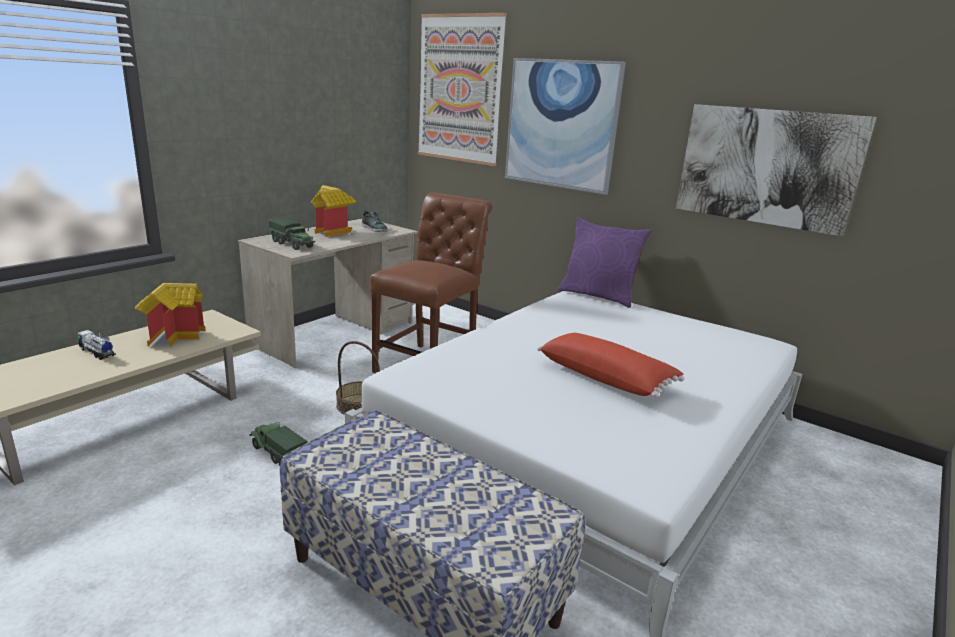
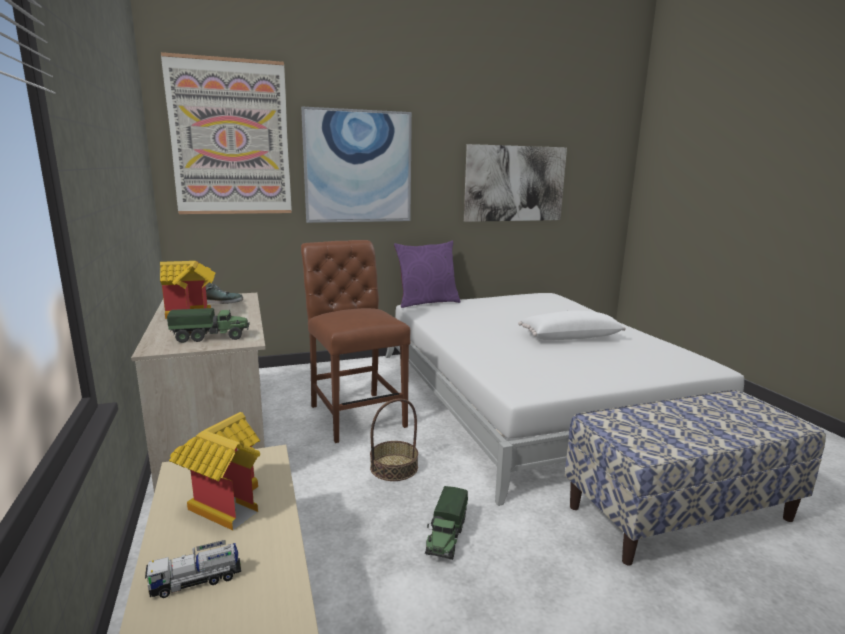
camera: 55 degrees left, 5 degrees down
(278, 453) = (446, 537): toy truck -> toy truck turned 60 degrees counterclockwise
(606, 377) = (569, 337): red pillow -> white pillow

